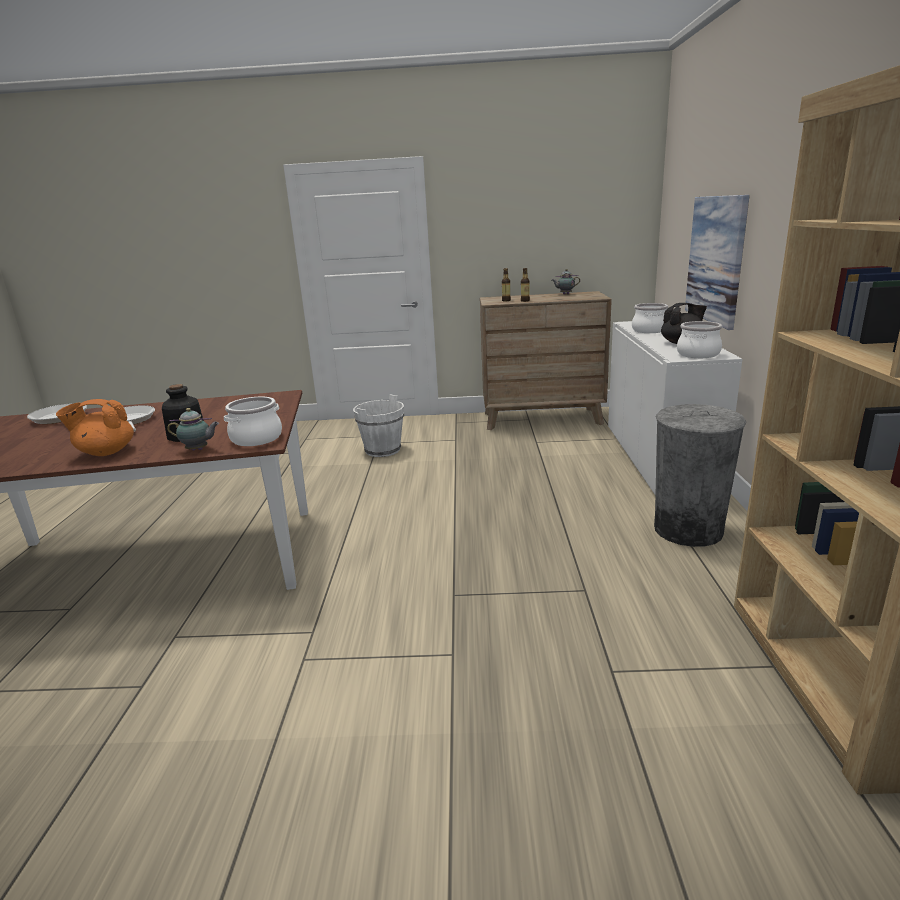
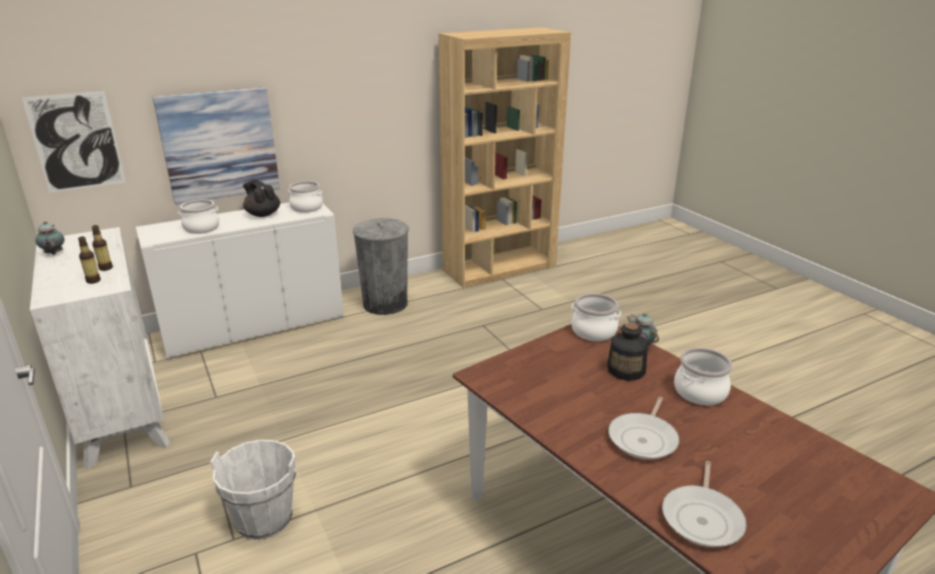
camera: 120 degrees left, 5 degrees up
(105, 452) = (700, 392): orange teapot -> cooking pot
(542, 418) = (122, 411): brown dresser -> white dresser
(672, 232) = (76, 142): none -> picture

